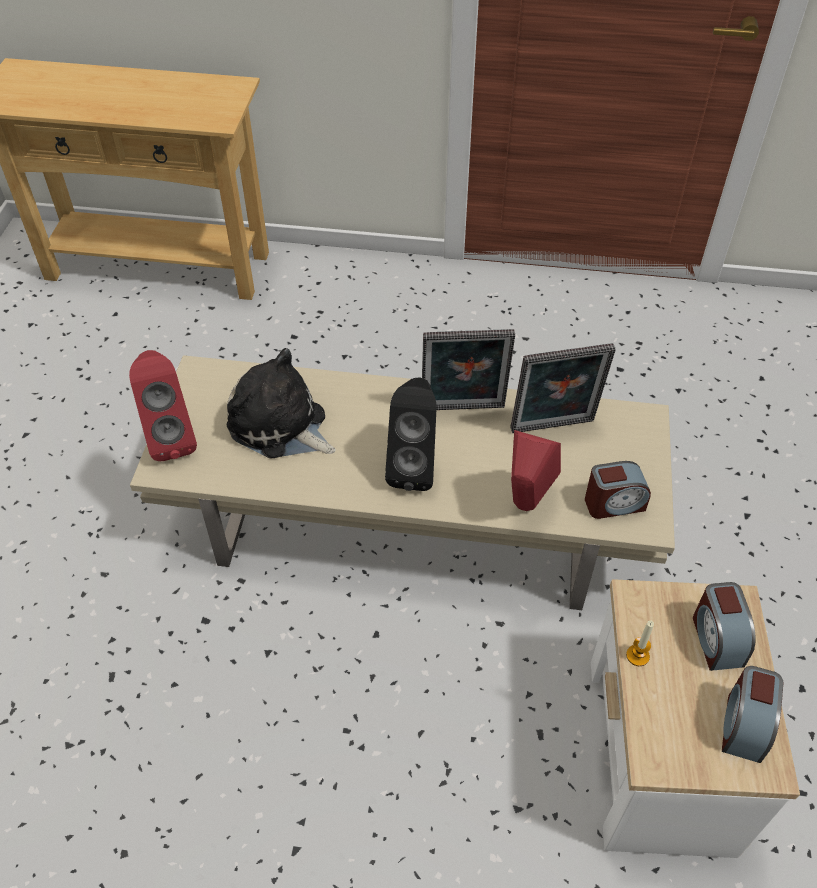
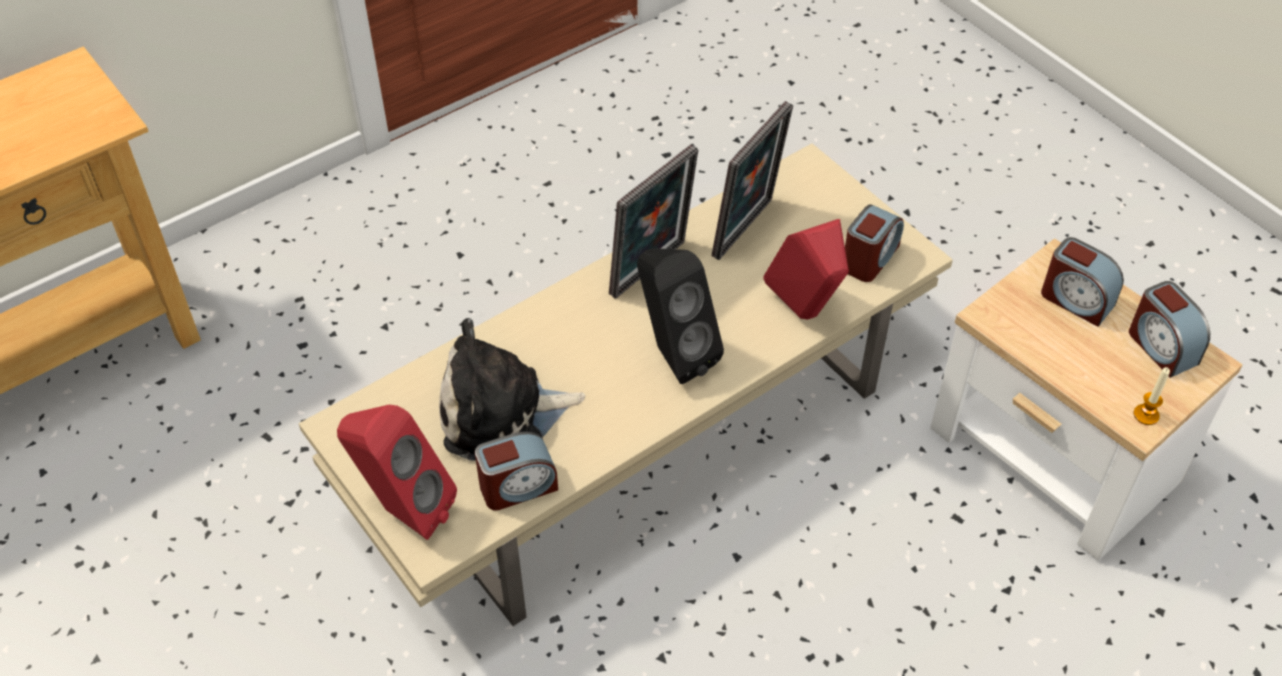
camera: 45 degrees left, 0 degrees up
(238, 472) = (518, 487): none -> alarm clock
(637, 656) = (1042, 357): candle -> candle (1146, 415)

